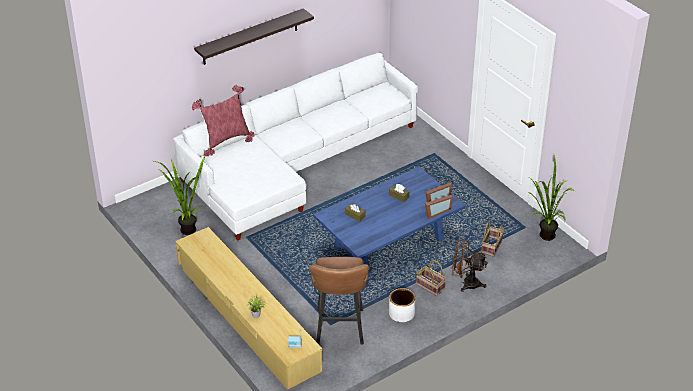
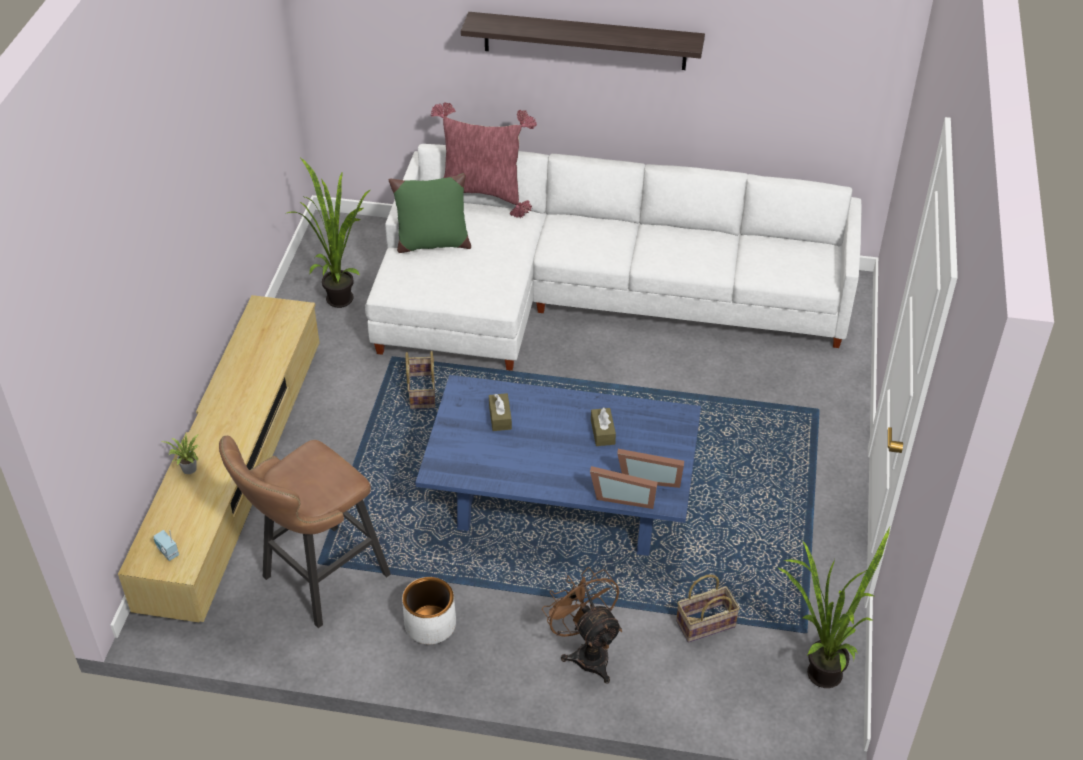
camera: 45 degrees right, 5 degrees up
(230, 172) = (432, 243): none -> green pillow
(429, 286) = (526, 614): basket -> basket (421, 392)

